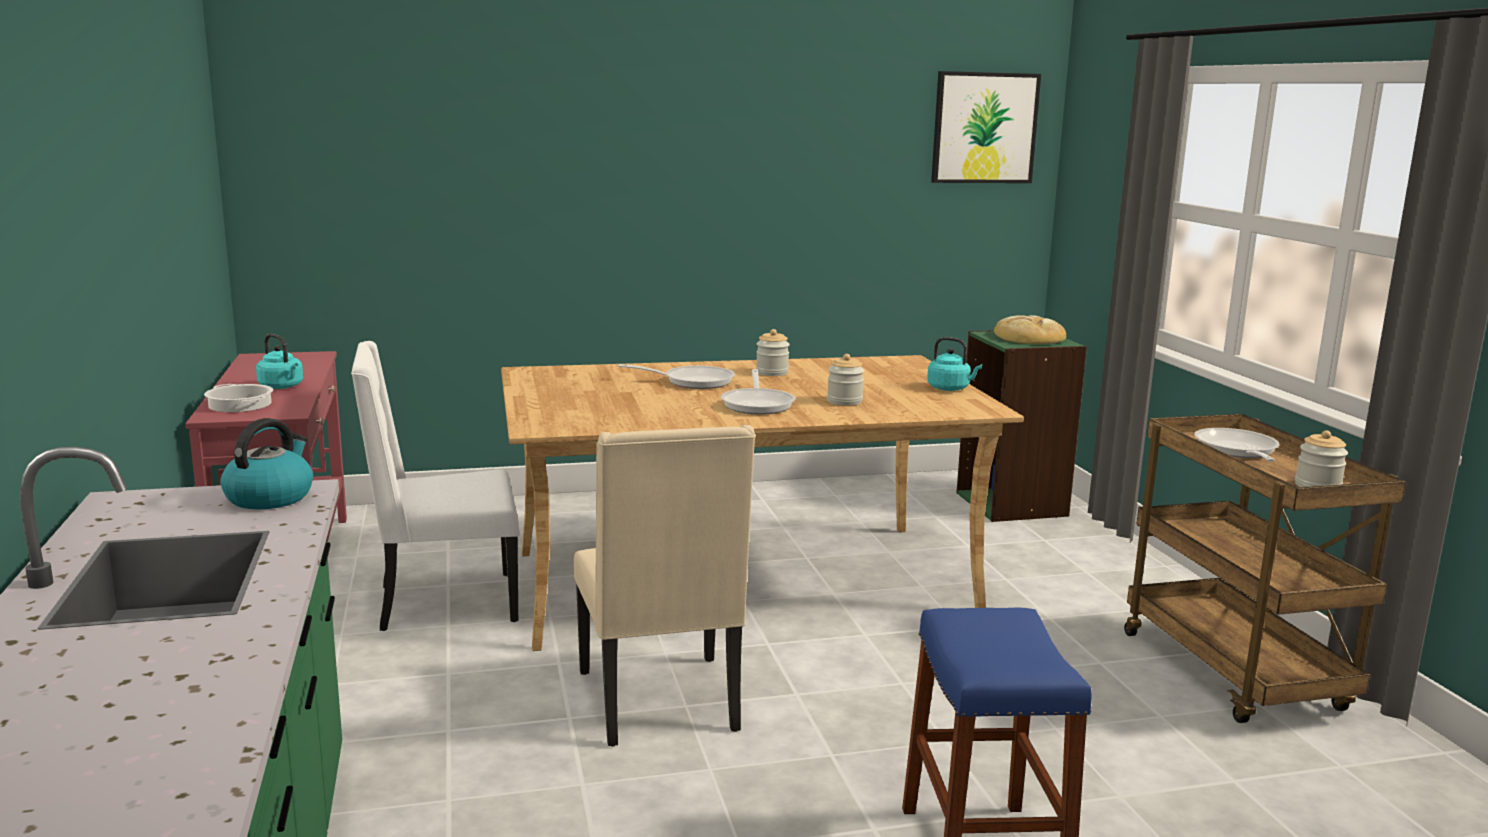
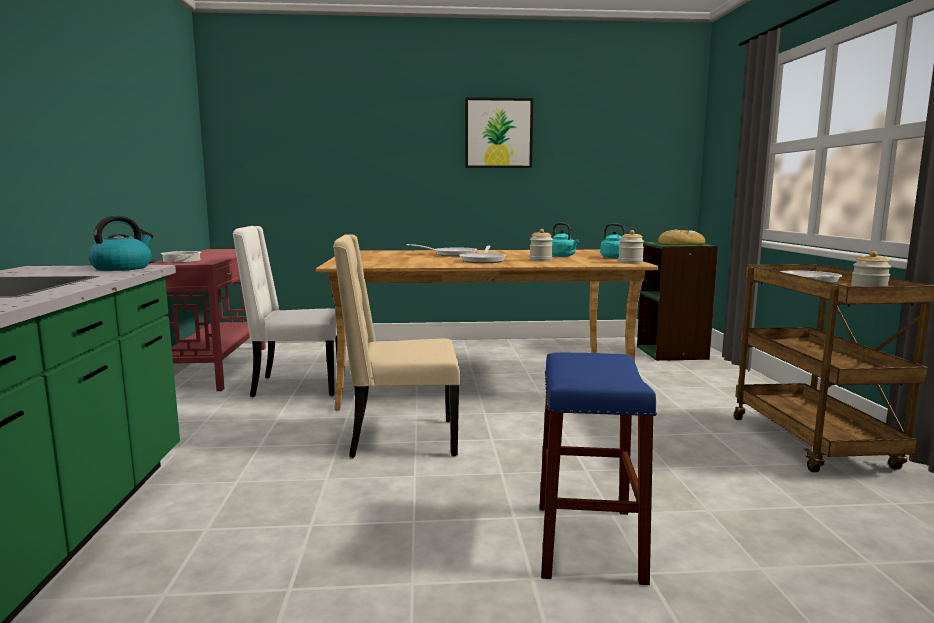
camera: 10 degrees right, 5 degrees down
(282, 387) = (214, 256): turquoise kettle -> turquoise kettle (563, 256)
(661, 702) = (400, 439): beige chair -> beige chair turned 90 degrees clockwise
(772, 373) = (504, 253): jar -> jar (630, 262)
(984, 128) = (653, 120): picture -> picture (498, 133)

